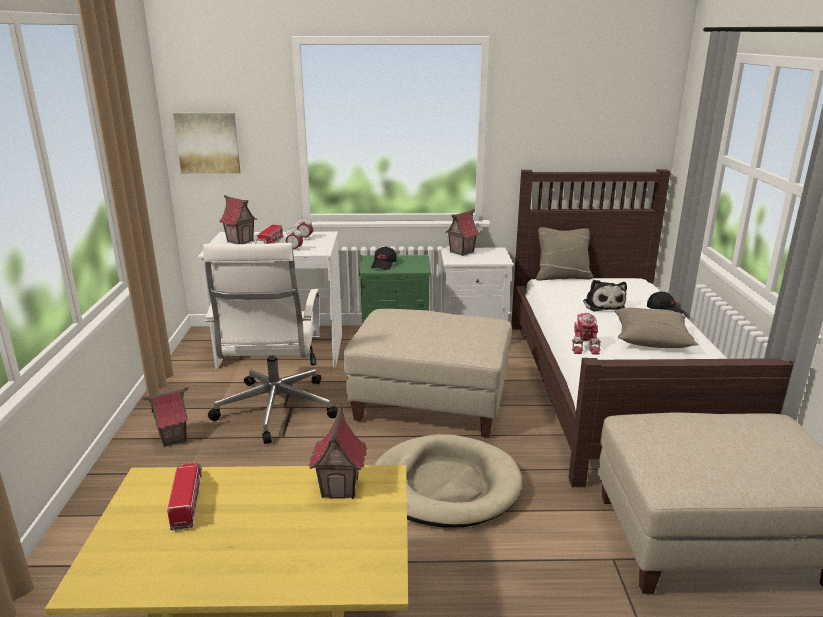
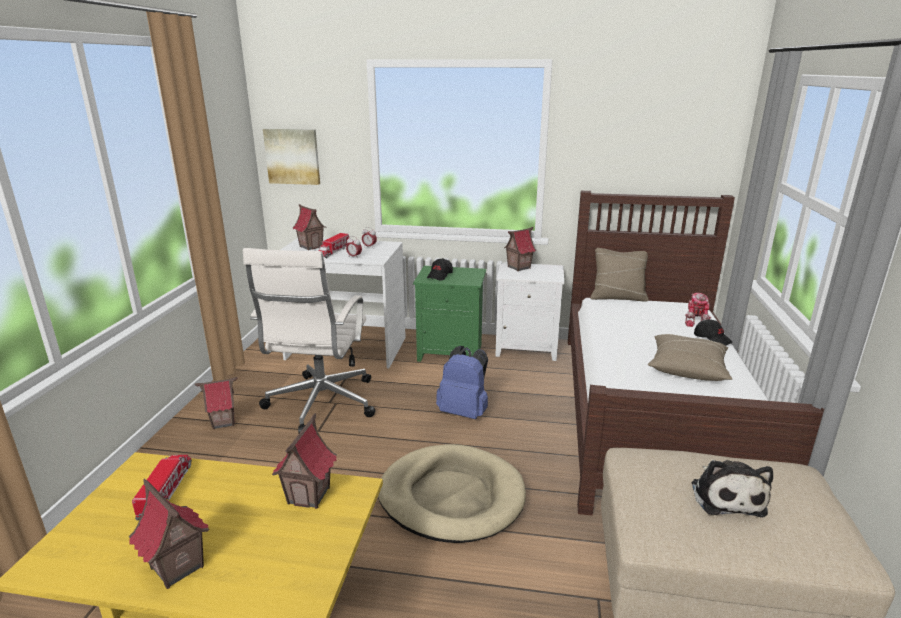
camera: 10 degrees right, 0 degrees up
(237, 568) = (177, 568): none -> toy house
(430, 404) = (464, 412): beige ottoman -> blue backpack
(584, 346) = (614, 370): toy robot -> toy robot (696, 321)
(602, 305) = (648, 329): plush toy -> plush toy (726, 496)

